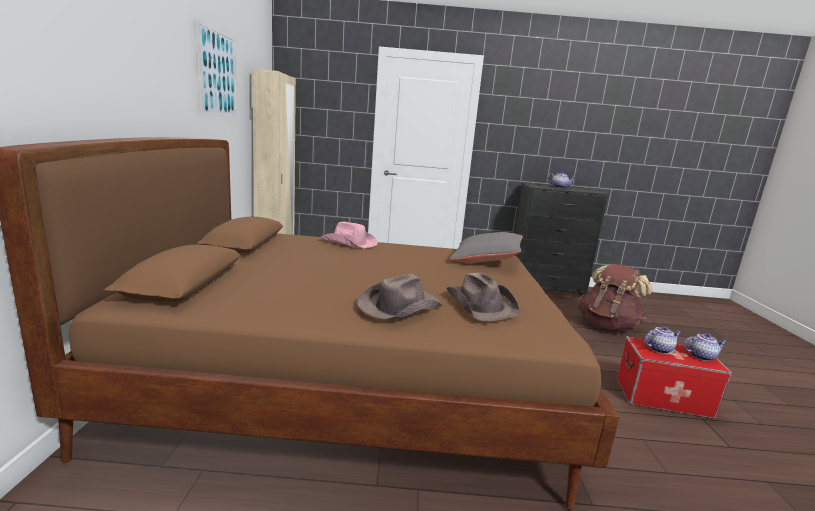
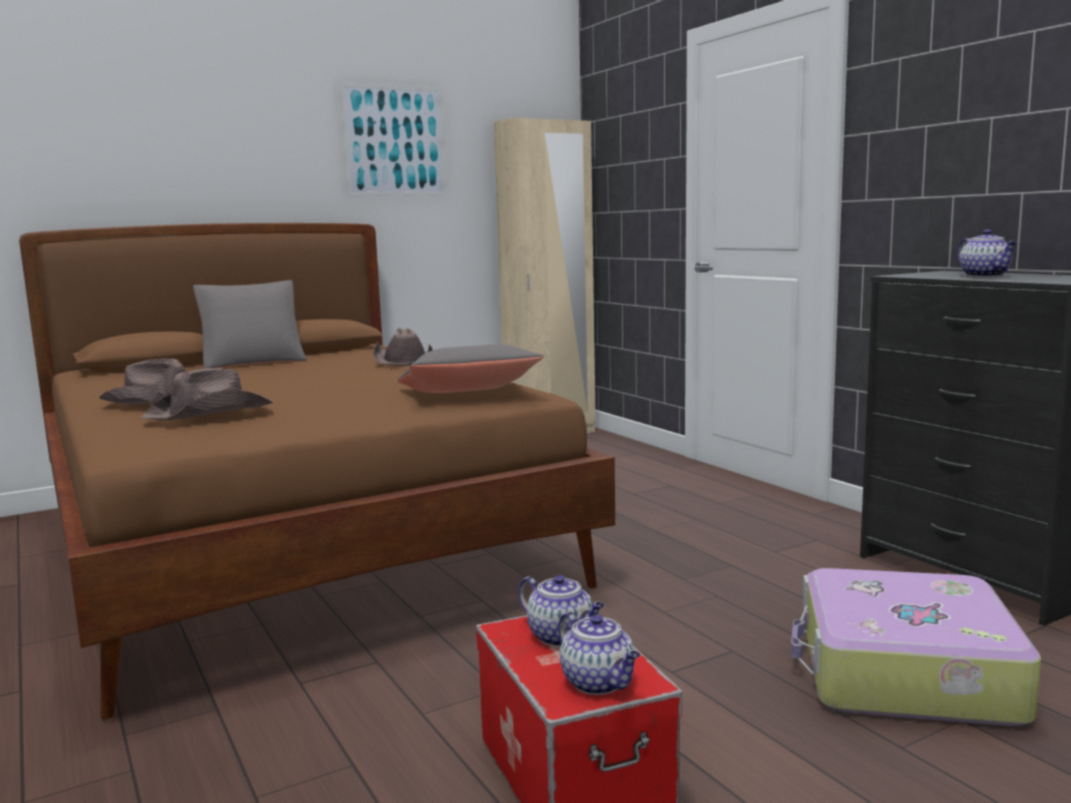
camera: 60 degrees right, 5 degrees down
(253, 261) = (253, 362): none -> grey pillow
(349, 243) = (403, 360): pink hat -> brown hat
(607, 326) = (904, 673): brown backpack -> suitcase

